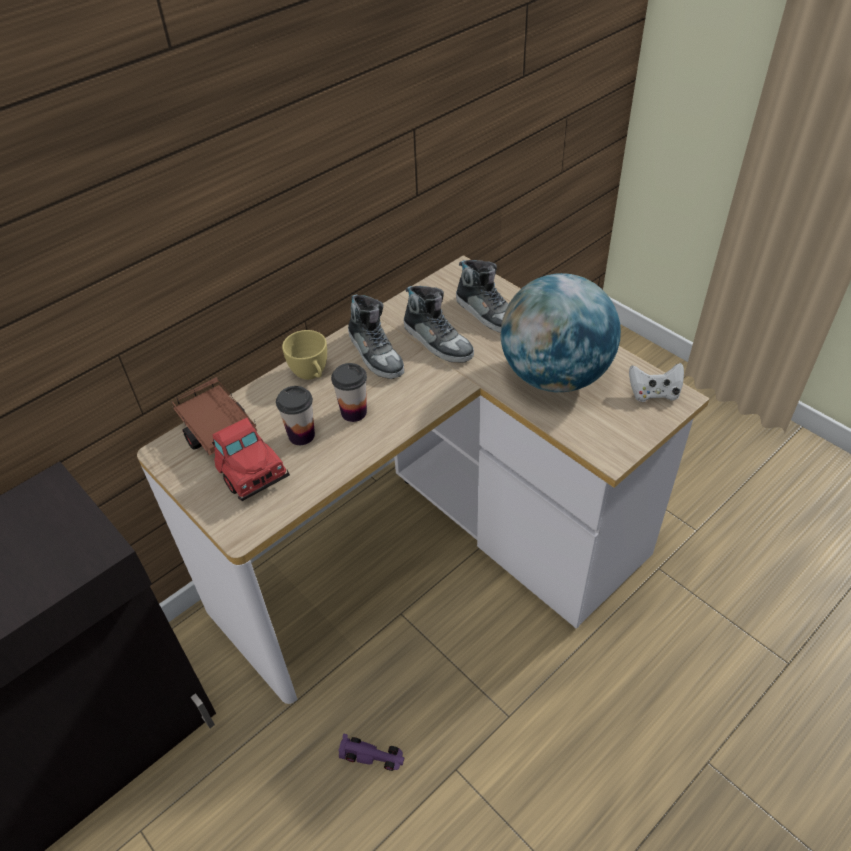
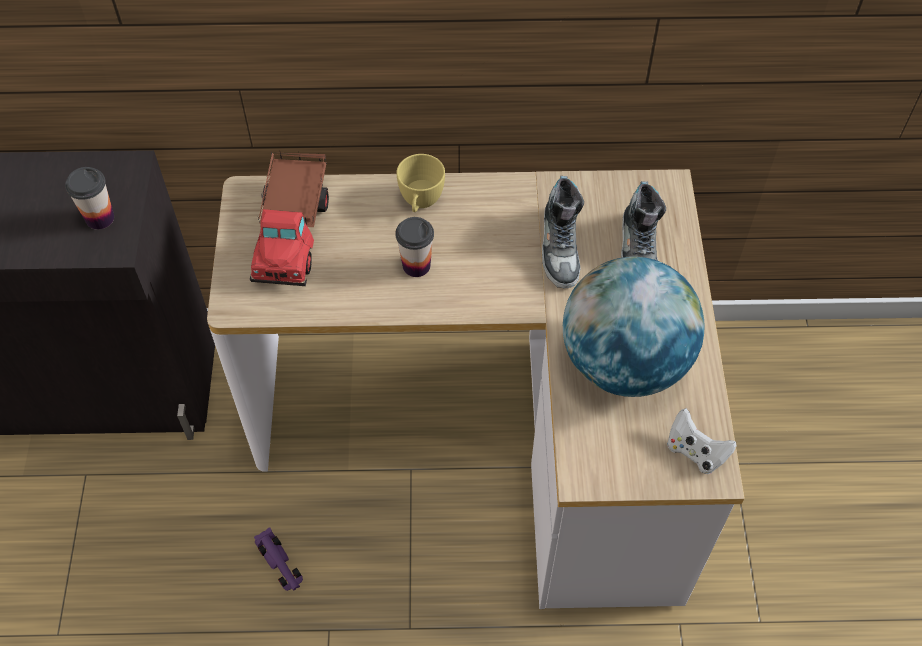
camera: 40 degrees right, 10 degrees up
(301, 435) = (355, 256): cup -> cup (100, 218)
(376, 353) = (494, 220): shoe -> none

